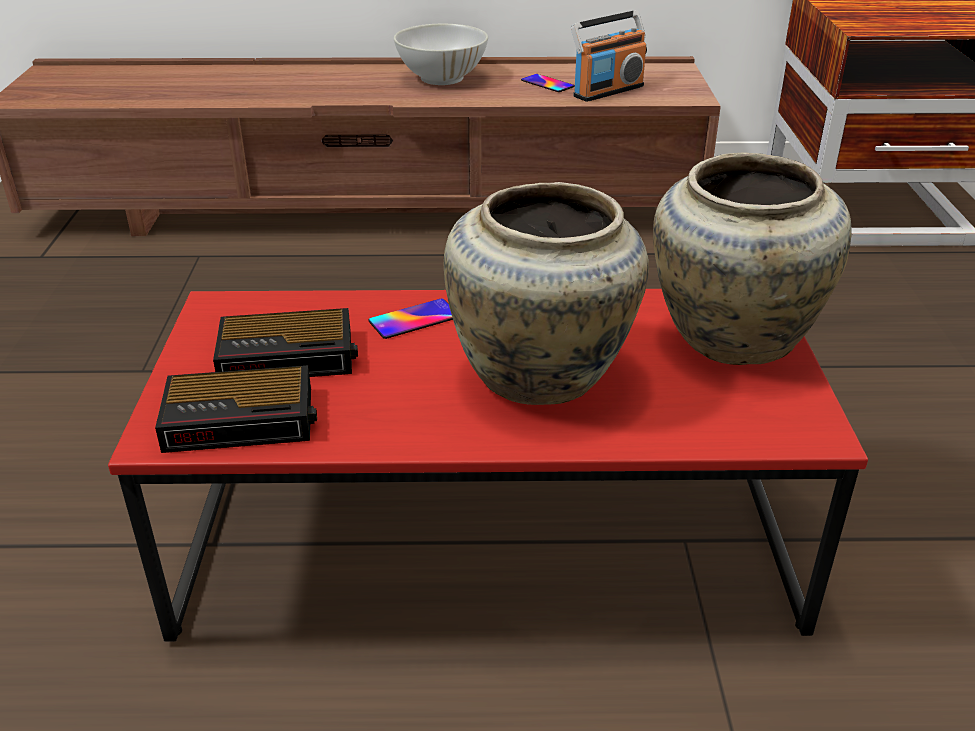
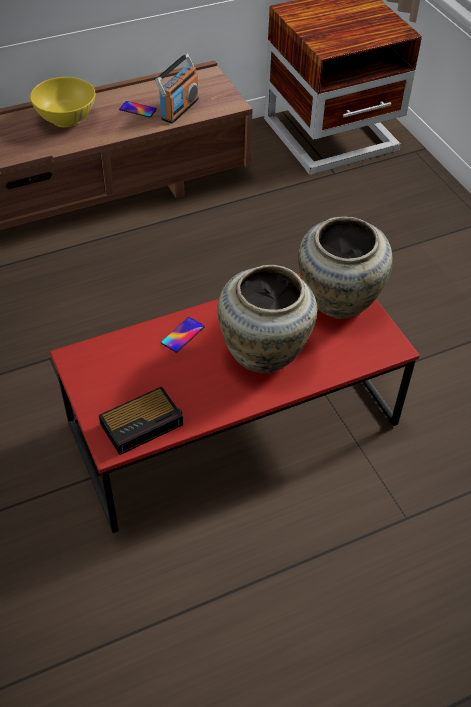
camera: 25 degrees left, 15 degrees up
(290, 356) = (137, 378): alarm clock -> none
(441, 78) = (66, 119): white bowl -> yellow bowl

